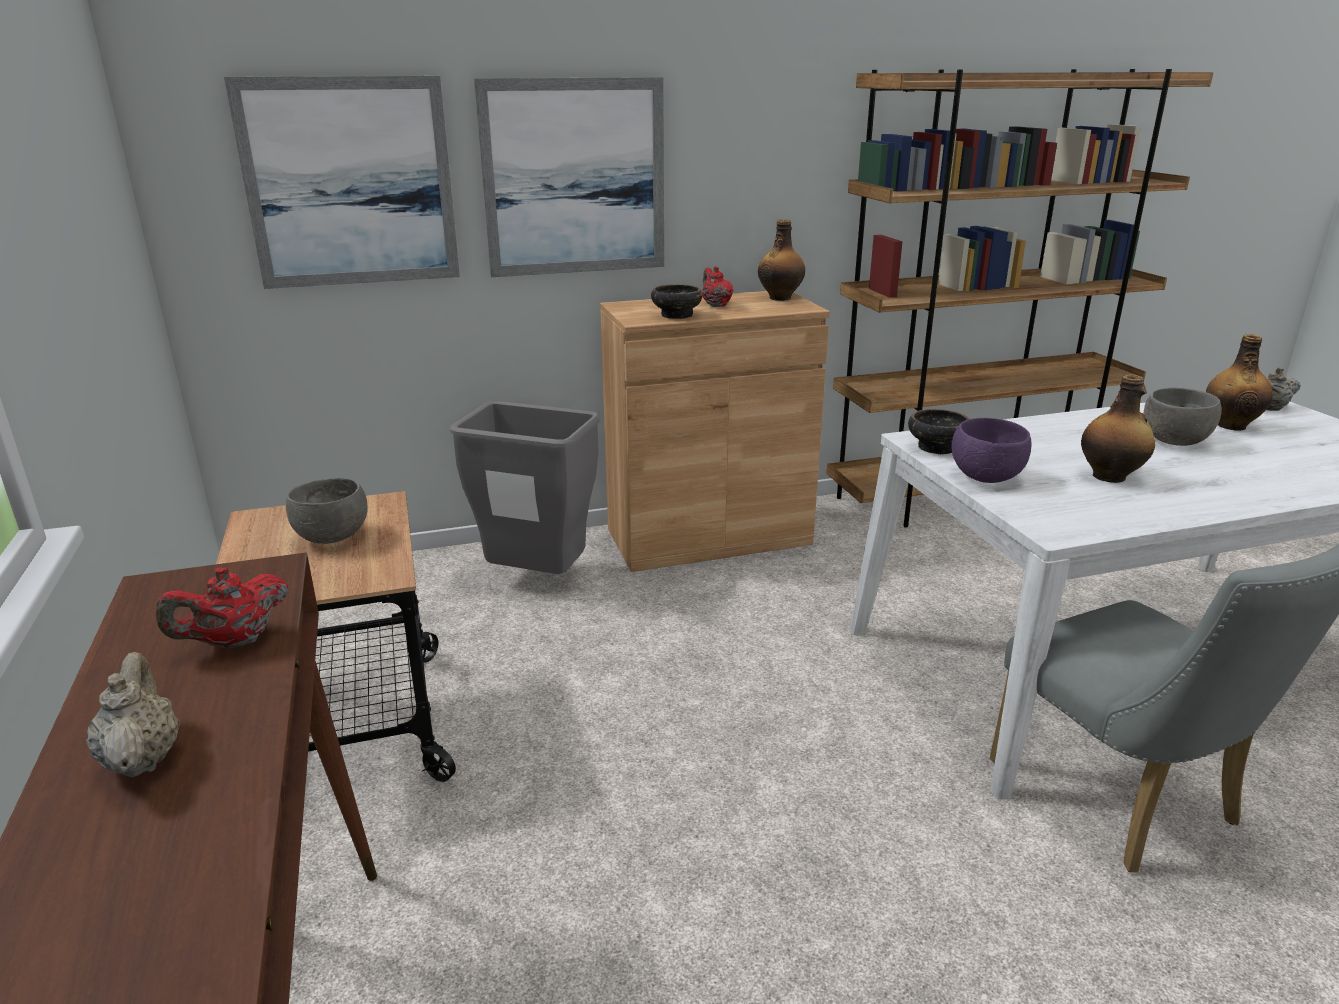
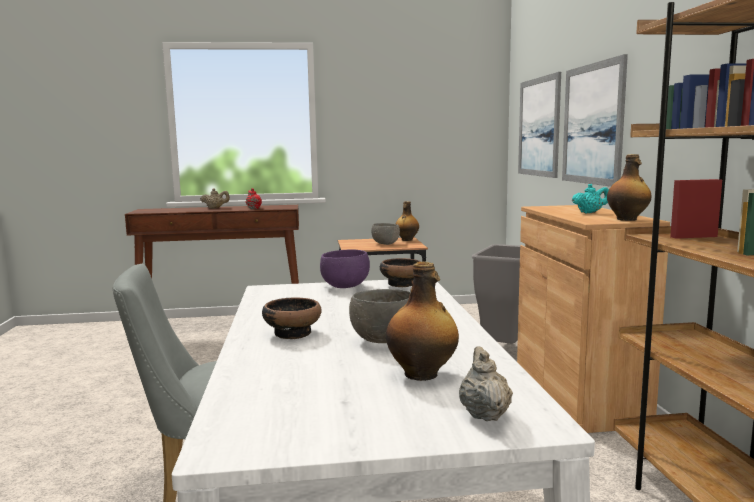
camera: 100 degrees right, 15 degrees down
(676, 315) = (553, 209): bowl -> bowl (293, 333)
(715, 305) = (590, 213): red teapot -> turquoise teapot
(1110, 477) = (324, 309): bottle -> bottle (406, 240)

